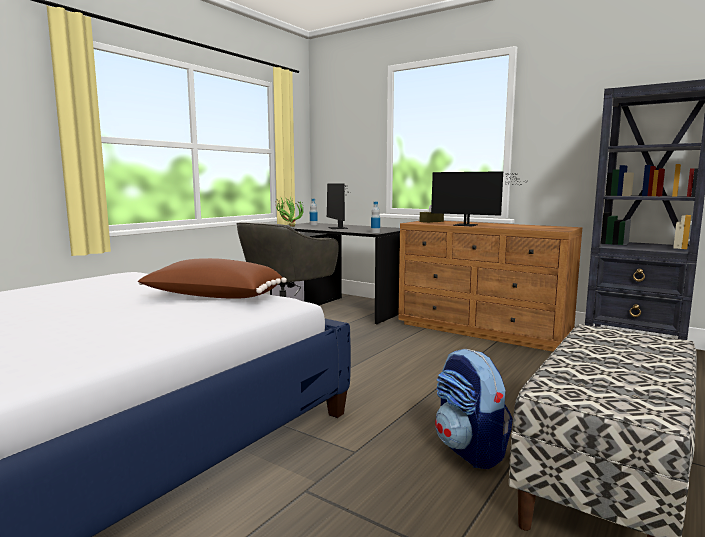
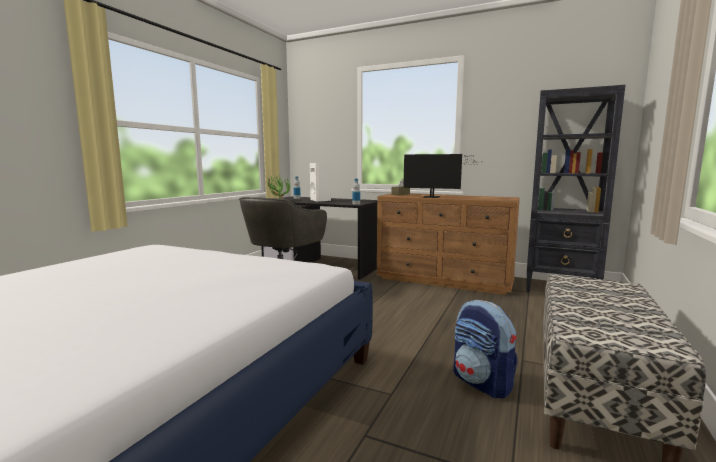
camera: 10 degrees left, 0 degrees up
(213, 297) = (252, 266): brown pillow -> none
(338, 228) = (321, 201): monitor -> white speaker

